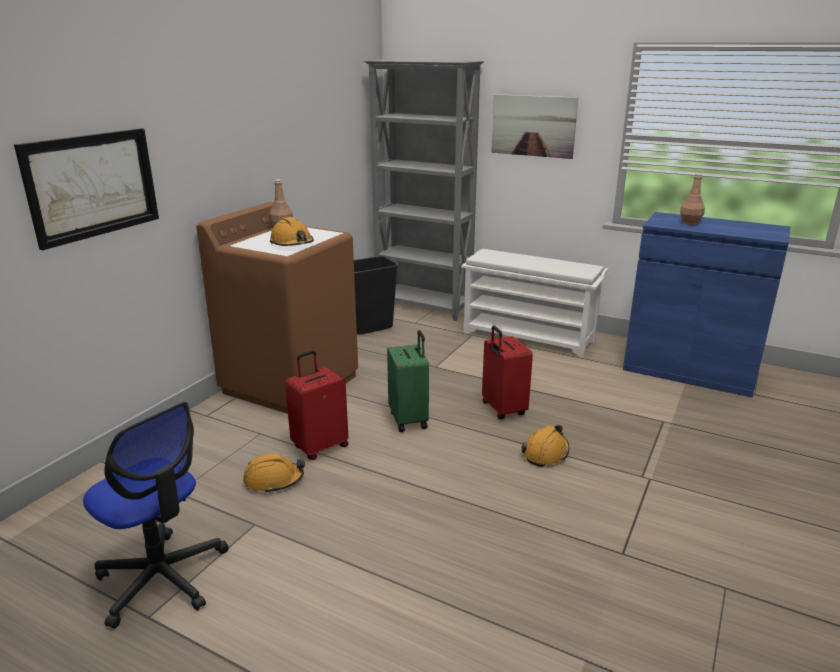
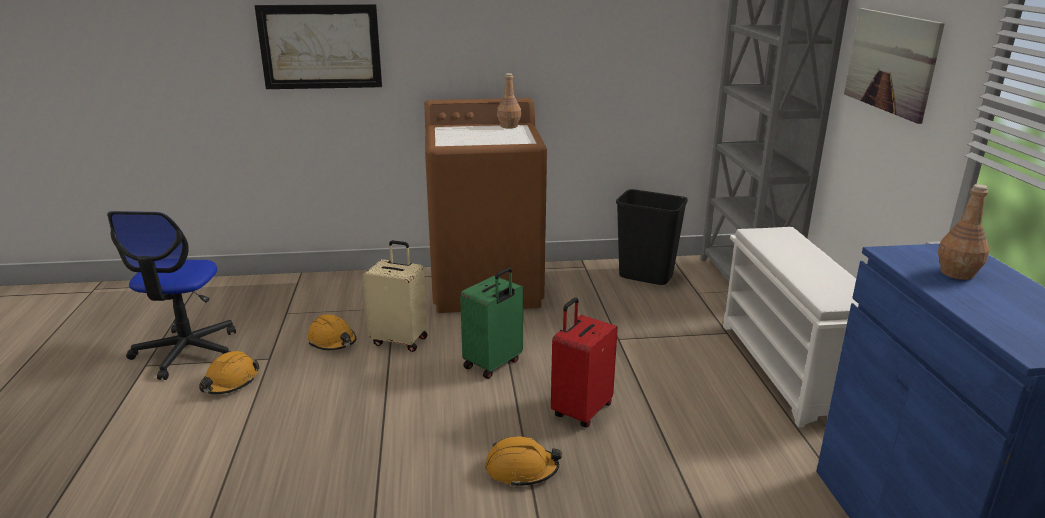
camera: 55 degrees right, 0 degrees up
(292, 243) = (471, 139): orange hard hat -> orange hard hat (230, 382)
(320, 447) = (400, 340): red suitcase -> beige suitcase

